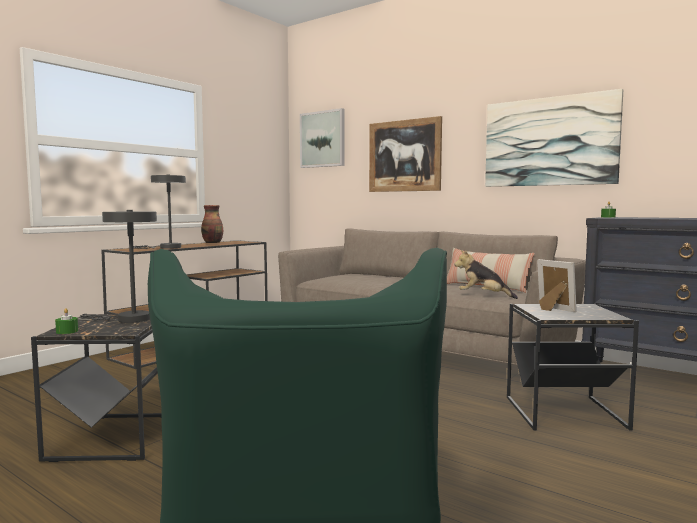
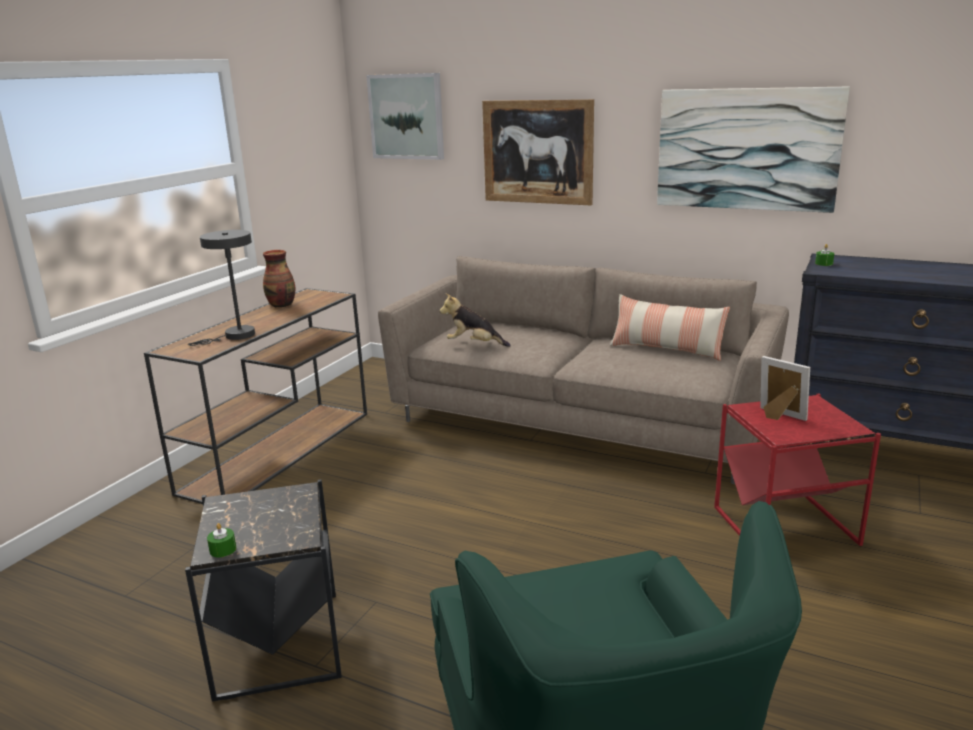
camera: 10 degrees left, 15 degrees up
(128, 319) = (277, 506): grey table lamp -> none
(483, 296) = (673, 374): plush toy -> plush toy (474, 344)
(566, 414) = (786, 527): black side table -> red side table

